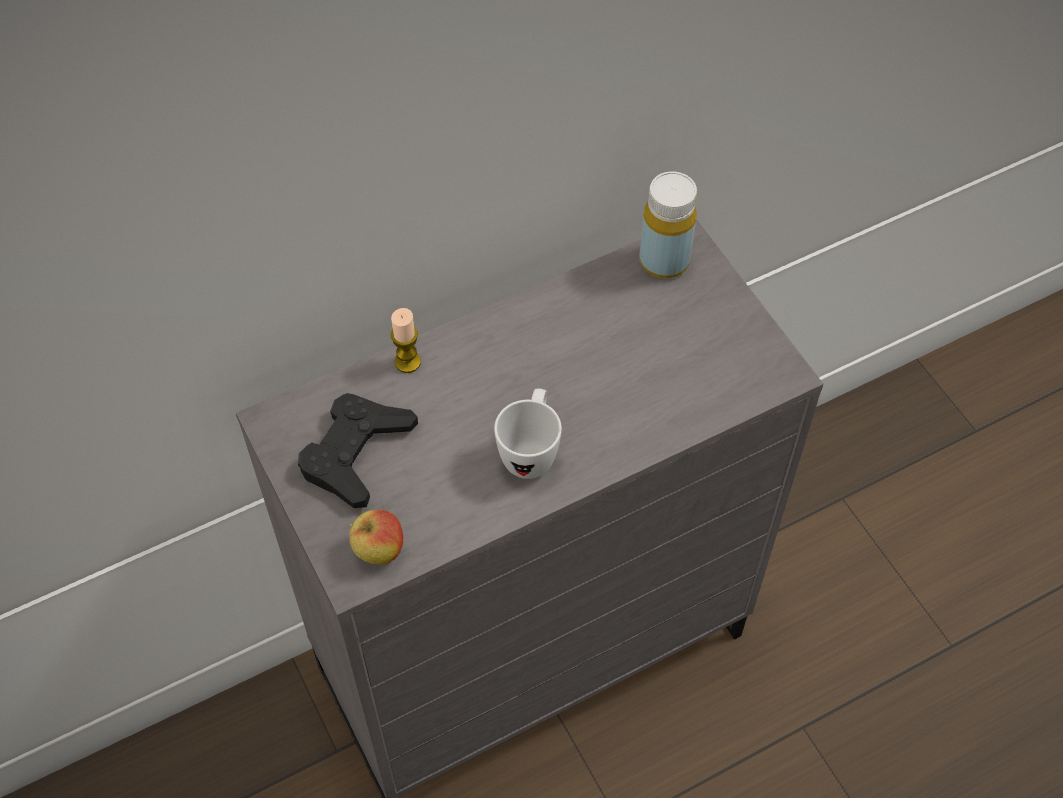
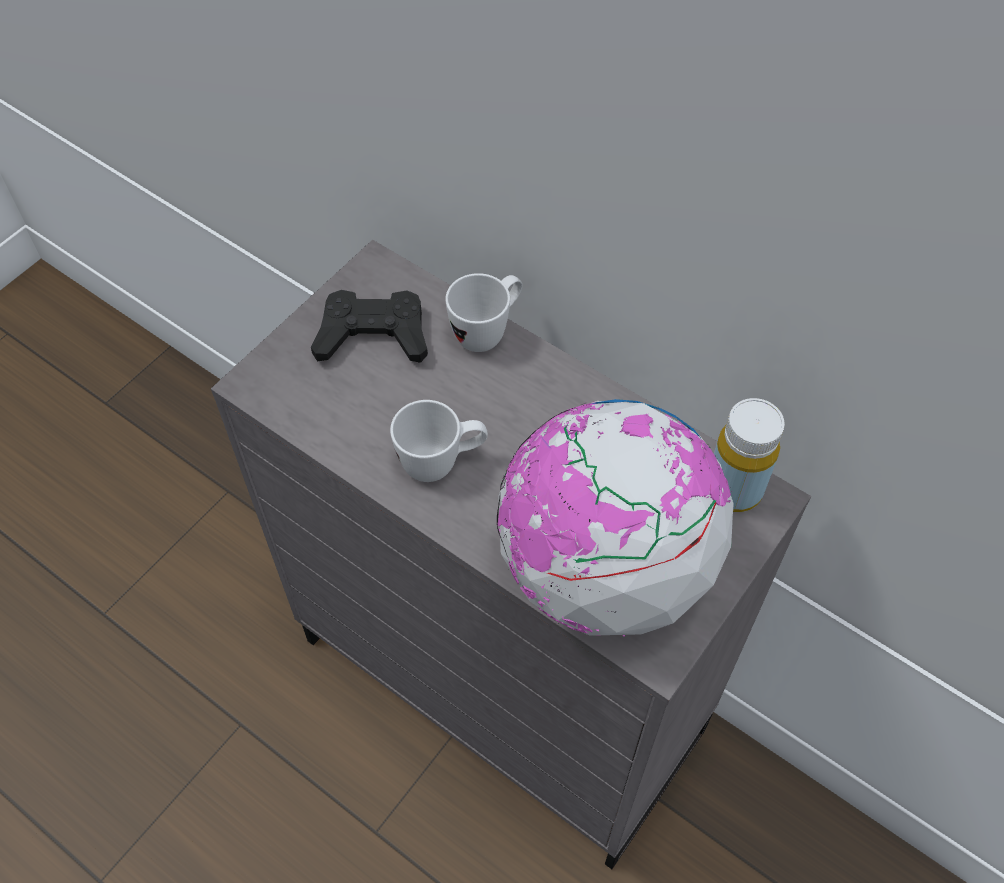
camera: 65 degrees right, 0 degrees up
(379, 551) = (283, 391): apple -> none
(407, 362) = (487, 331): candle -> white mug
(694, 378) = (603, 570): none -> globe

